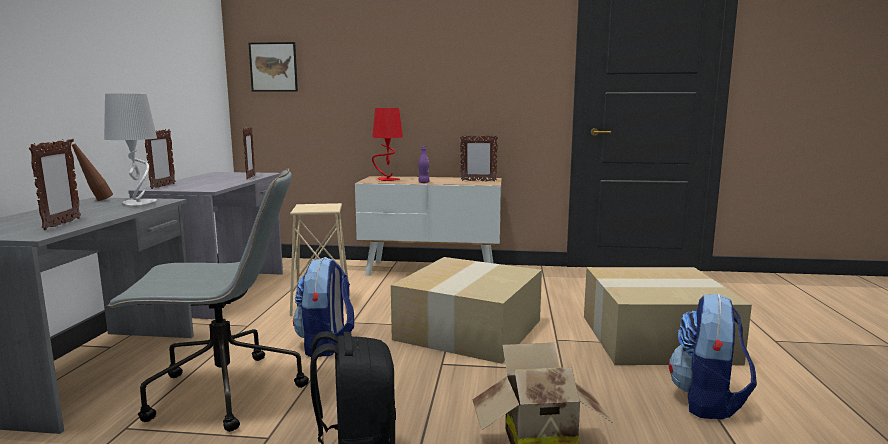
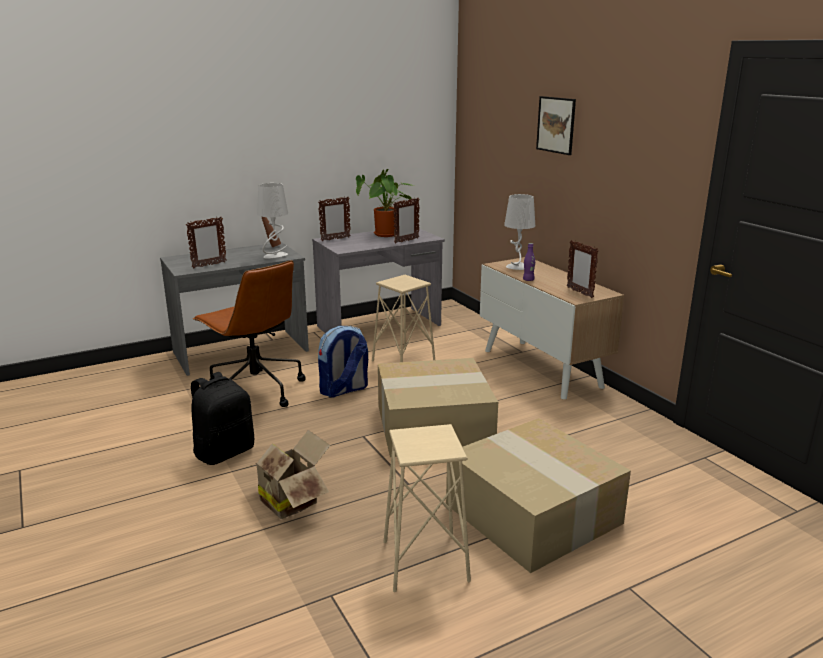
camera: 55 degrees right, 10 degrees up
(212, 178) = (386, 235): none -> potted plant
(222, 393) = (255, 390): grey office chair -> brown office chair
(273, 67) = (479, 135): picture -> picture (556, 125)
(387, 180) = (516, 267): red table lamp -> grey table lamp
(708, 402) = (424, 561): backpack -> beige stool

